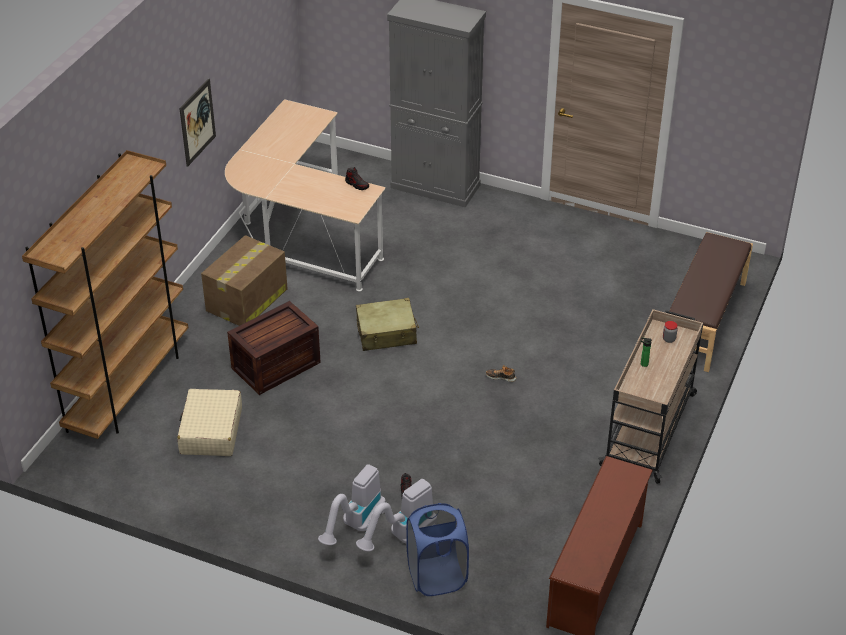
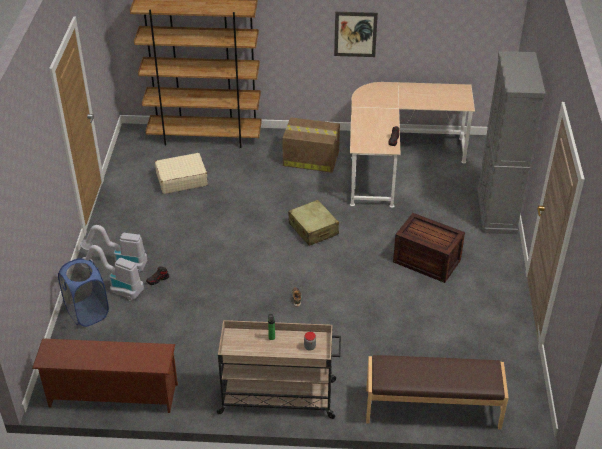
camera: 70 degrees right, 0 degrees up
(275, 366) = (253, 188): crate -> crate (426, 260)

